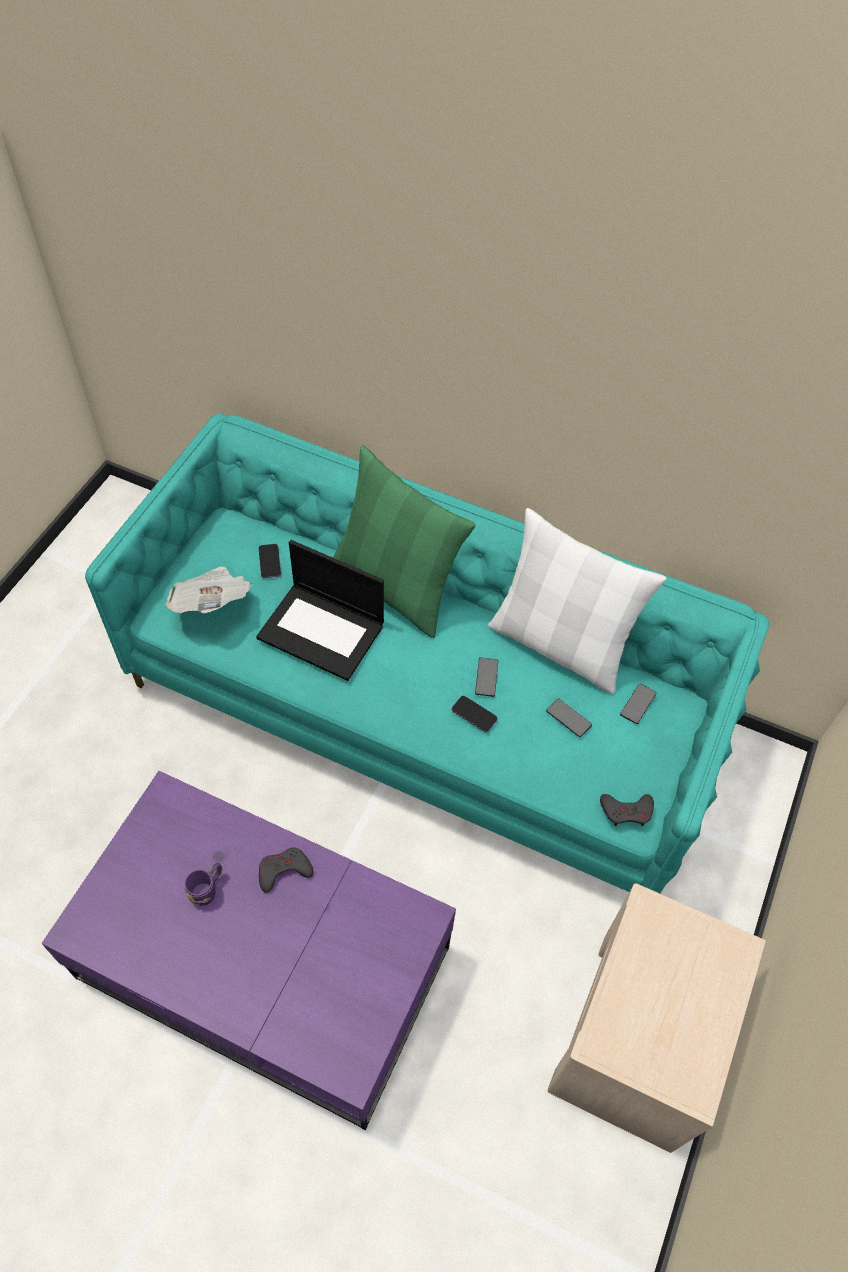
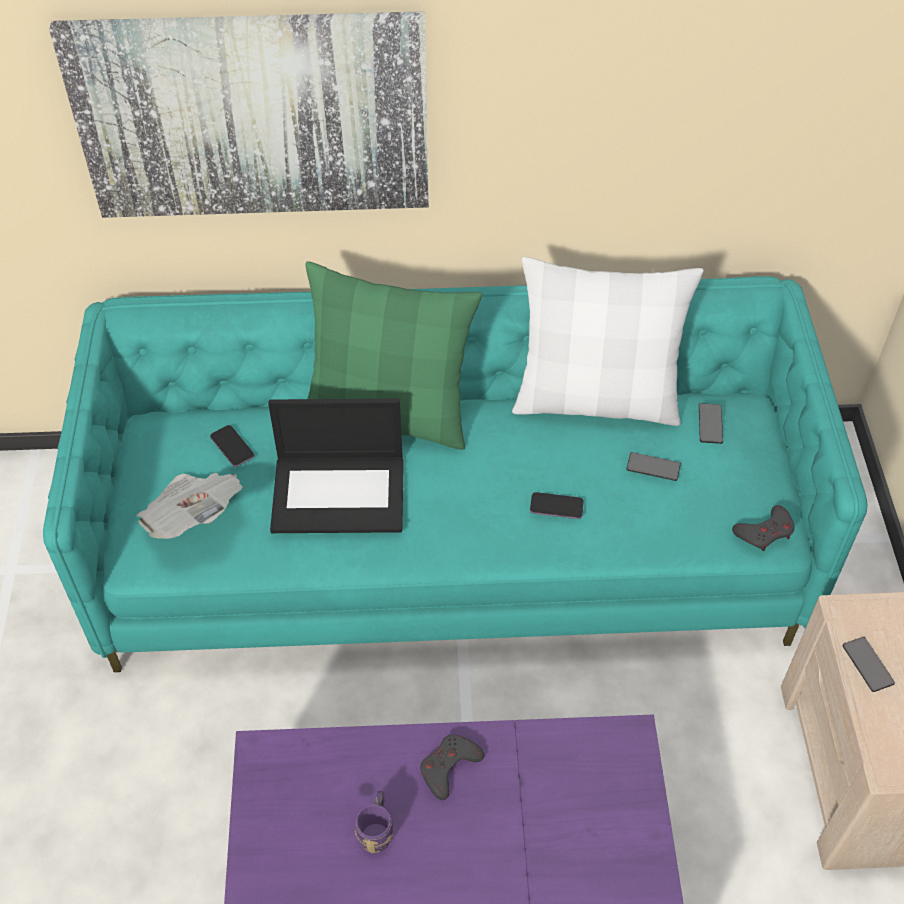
camera: 25 degrees left, 5 degrees down
(352, 318) = (253, 116): none -> picture
(486, 677) = (545, 464): phone -> phone (867, 665)

